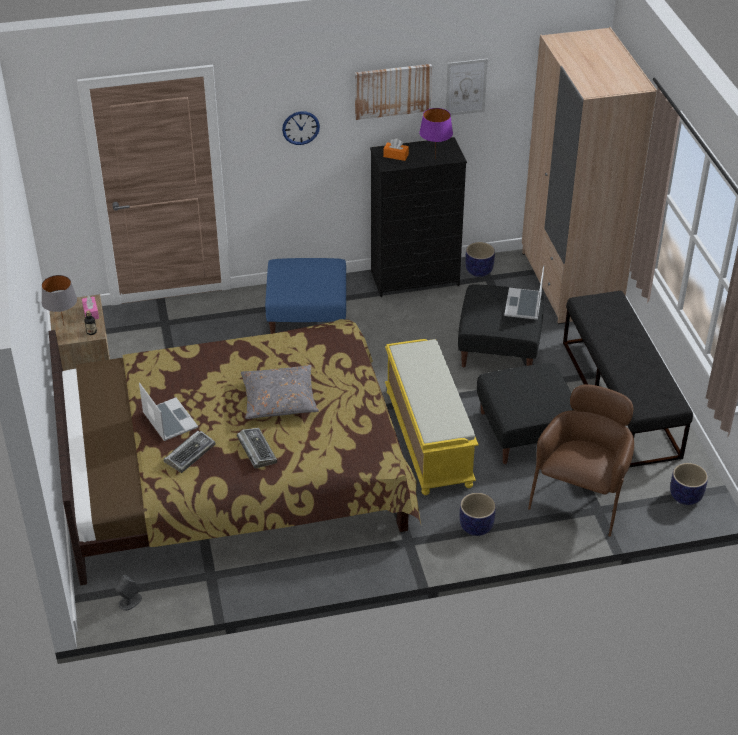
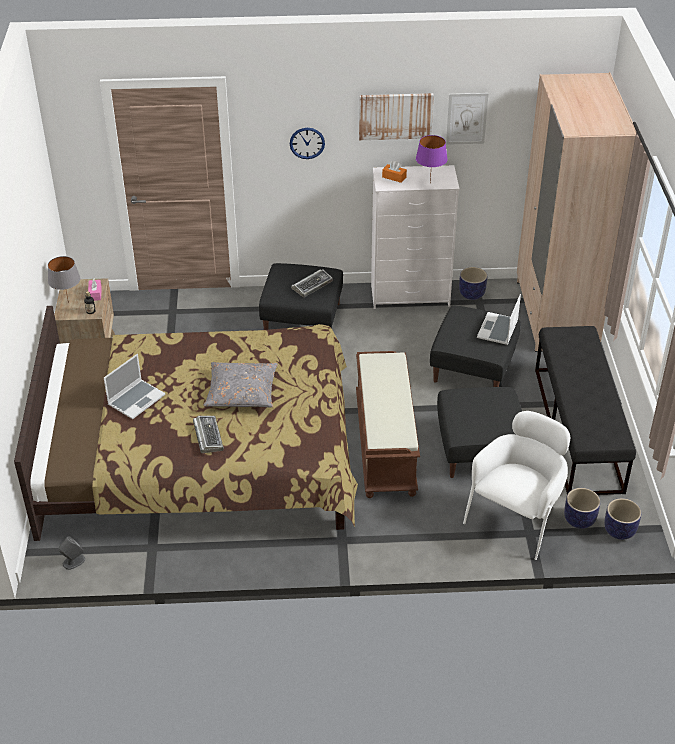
camera: 10 degrees right, 0 degrees up
(168, 420) = (136, 399): laptop -> laptop turned 60 degrees clockwise
(190, 454) = (147, 432): keyboard -> keyboard (312, 285)
(308, 315) = (303, 318): blue ottoman -> black ottoman
(415, 278) = (411, 295): black dresser -> white dresser
(426, 437) = (384, 443): yellow bench -> brown bench
(476, 526) = (410, 534): planter -> planter (579, 520)
(580, 498) = (516, 519): brown armchair -> white armchair

